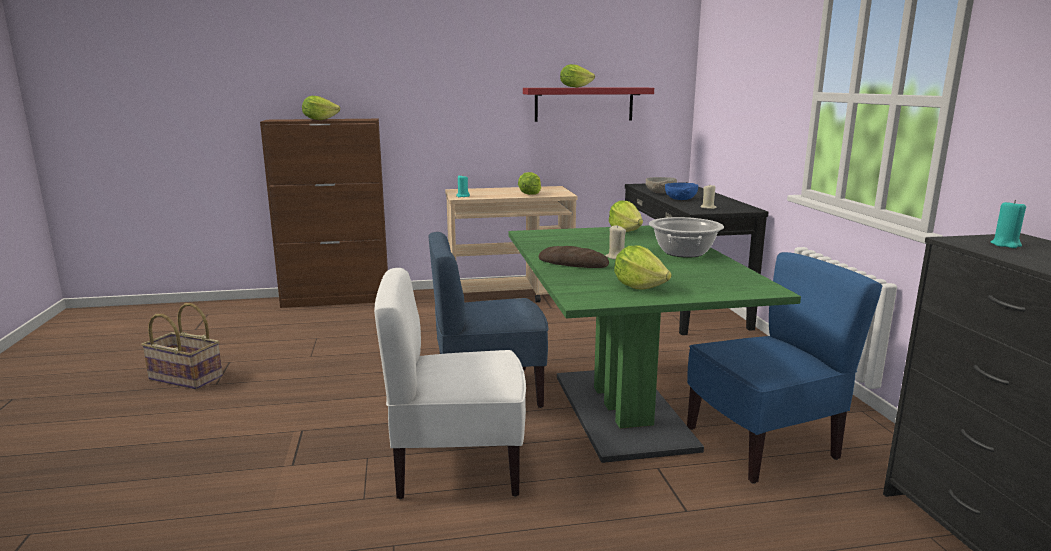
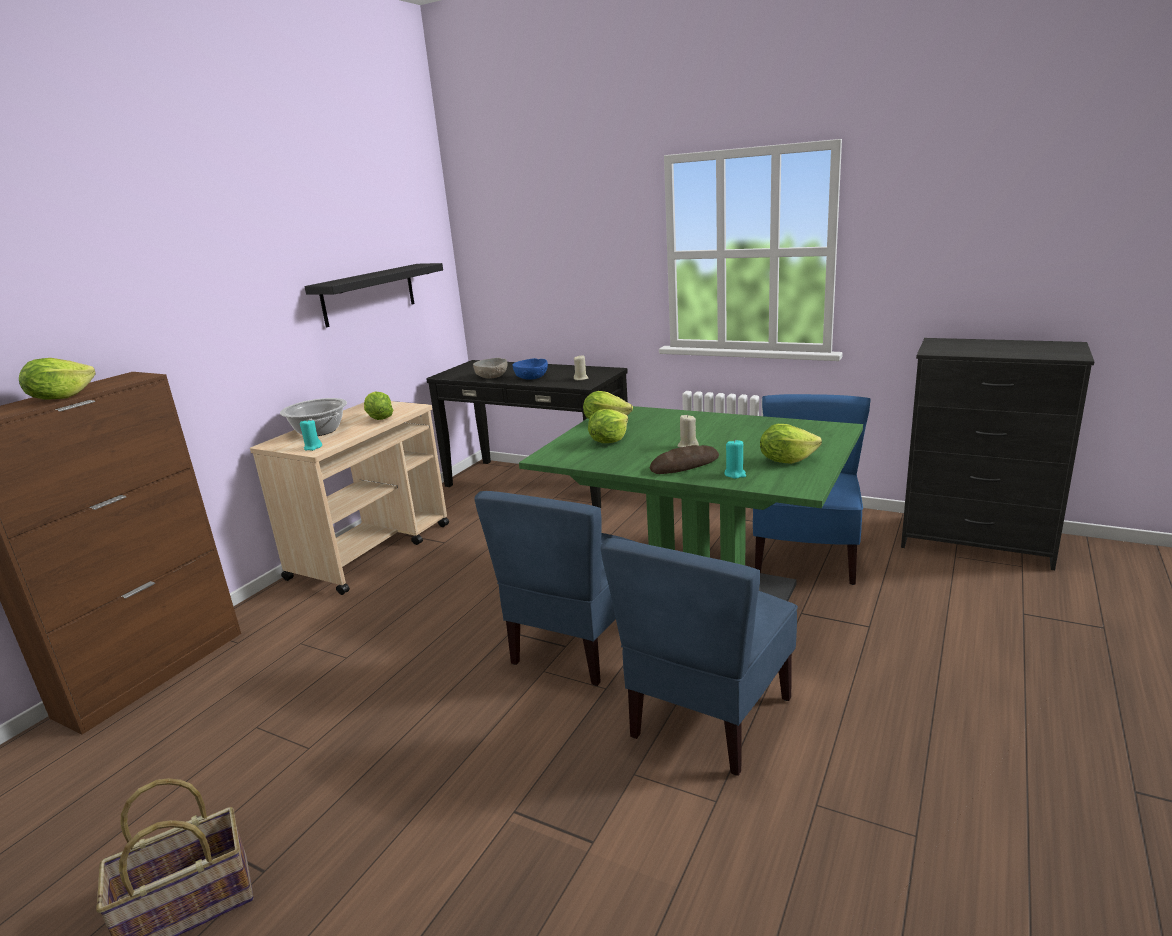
camera: 50 degrees left, 5 degrees up
(456, 467) = (708, 717): white chair -> blue chair
(575, 87) = (368, 275): lettuce -> lettuce (609, 441)
(584, 104) = (369, 294): red shelf -> black shelf
(683, 252) = (707, 422): cooking pot -> cooking pot (318, 431)
(1006, 245) = (954, 347): turquoise candle -> turquoise candle (735, 474)

